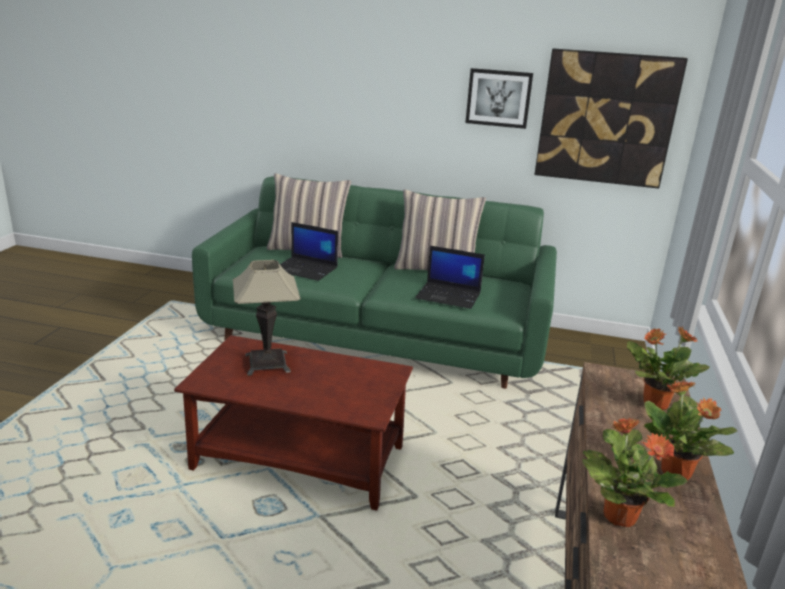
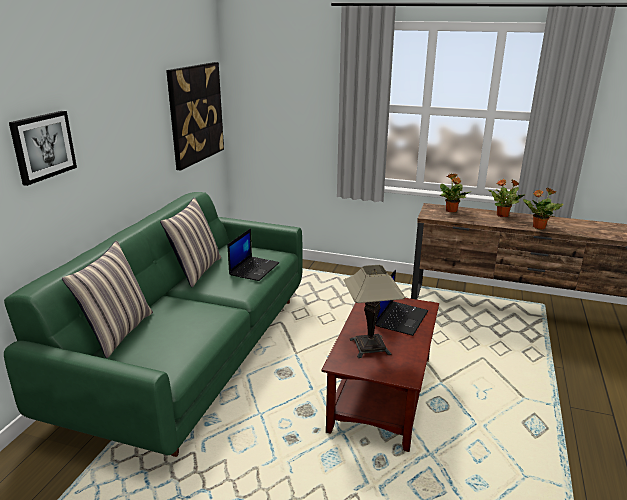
camera: 85 degrees left, 0 degrees up
(306, 269) = (180, 330): laptop -> laptop (401, 318)
(498, 98) = (149, 119): picture -> picture (43, 146)

